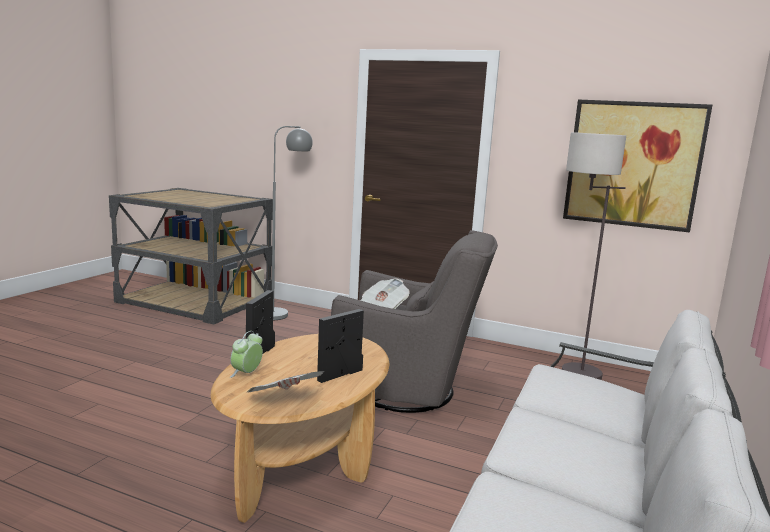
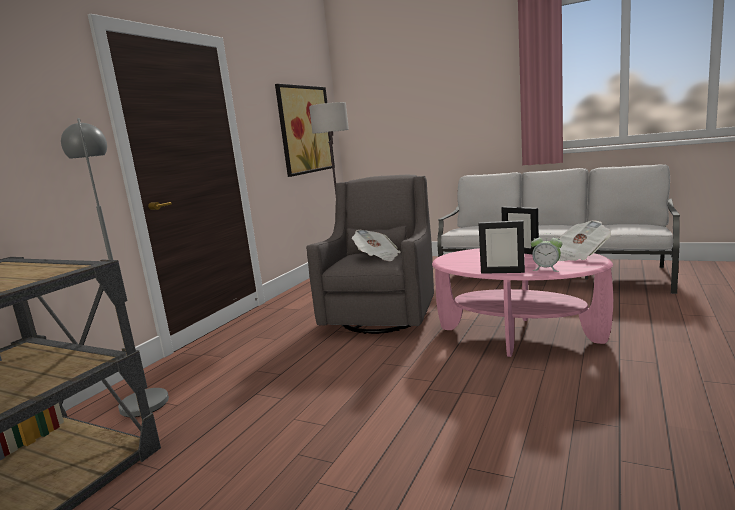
camera: 85 degrees left, 0 degrees up
(304, 464) = (518, 335): brown coffee table -> pink coffee table

